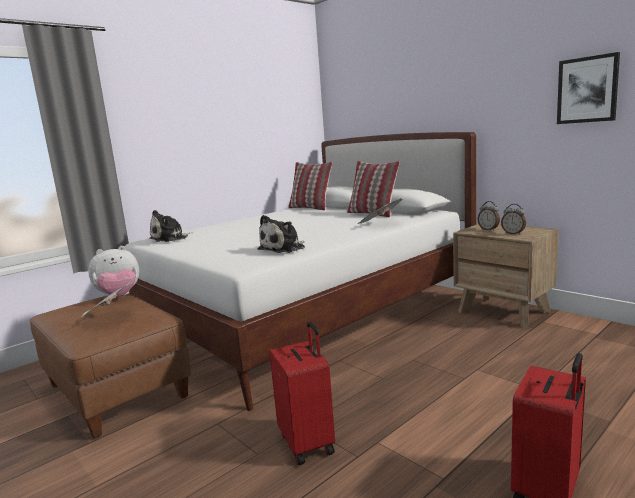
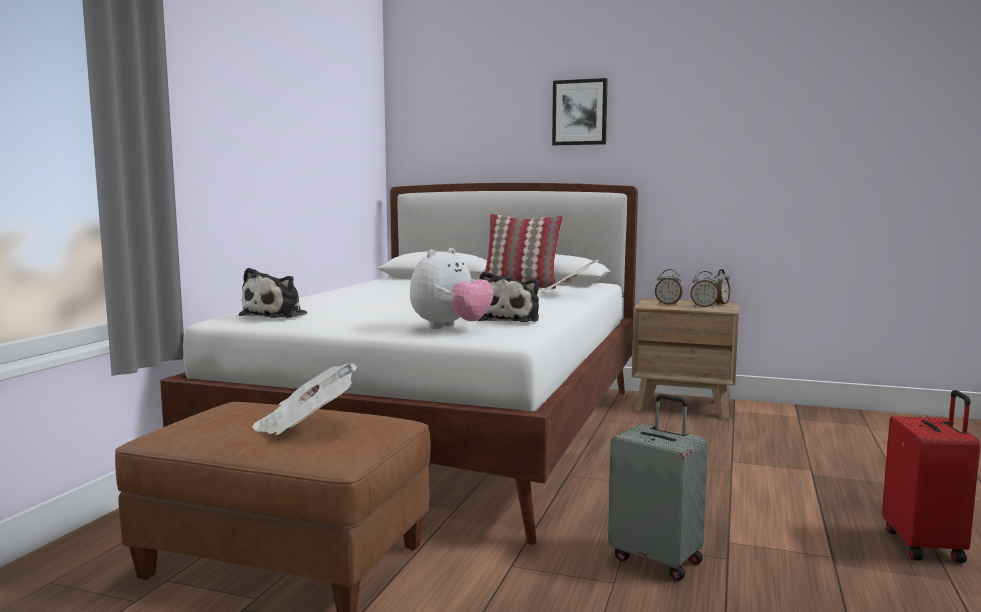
camera: 30 degrees left, 5 degrees down
(119, 297) = (255, 405): plush toy -> plush toy (450, 327)
(308, 443) = (657, 559): red suitcase -> grey suitcase
(310, 208) = (403, 281): pillow -> none
(536, 230) = (720, 304): none -> alarm clock
(587, 90) = (768, 148): picture -> picture (579, 112)

